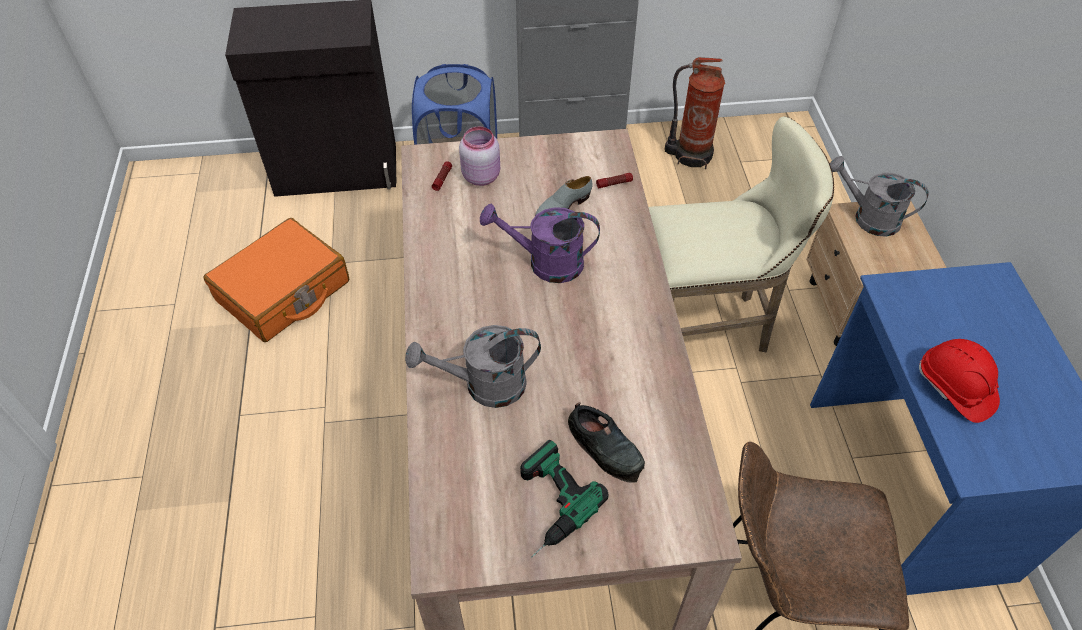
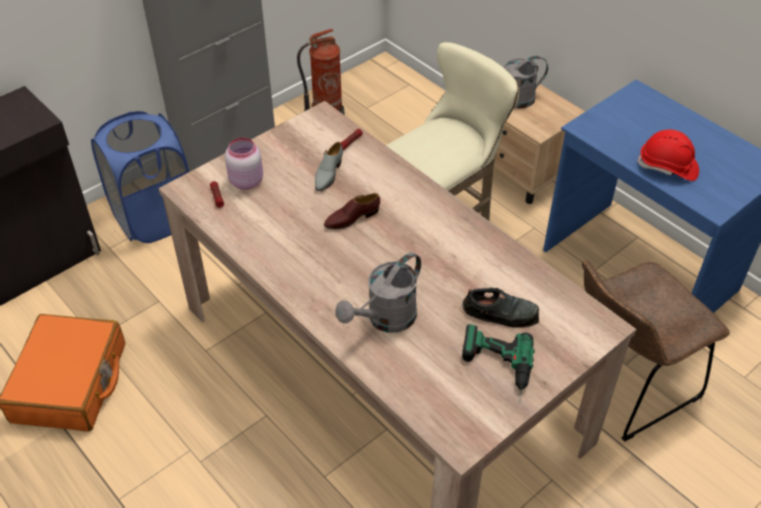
camera: 35 degrees left, 5 degrees down
(545, 263) = (352, 218): purple watering can -> brown shoe

